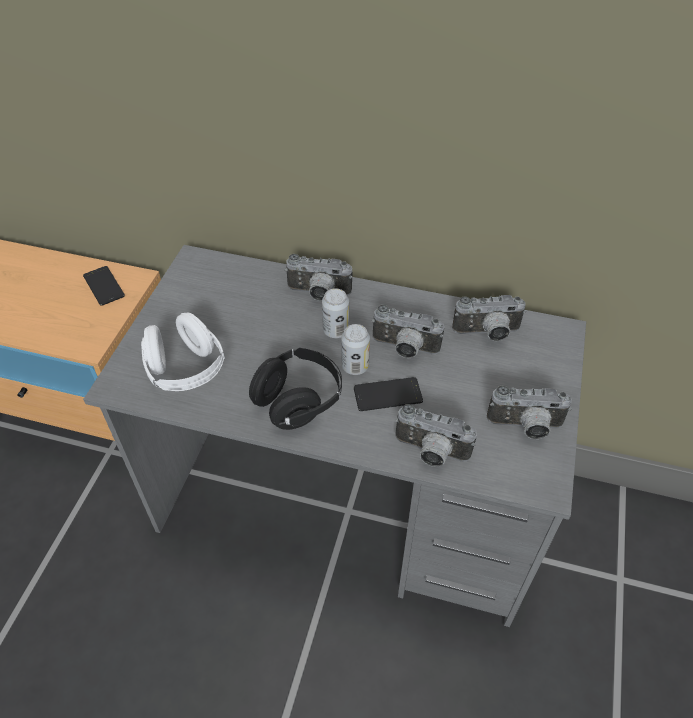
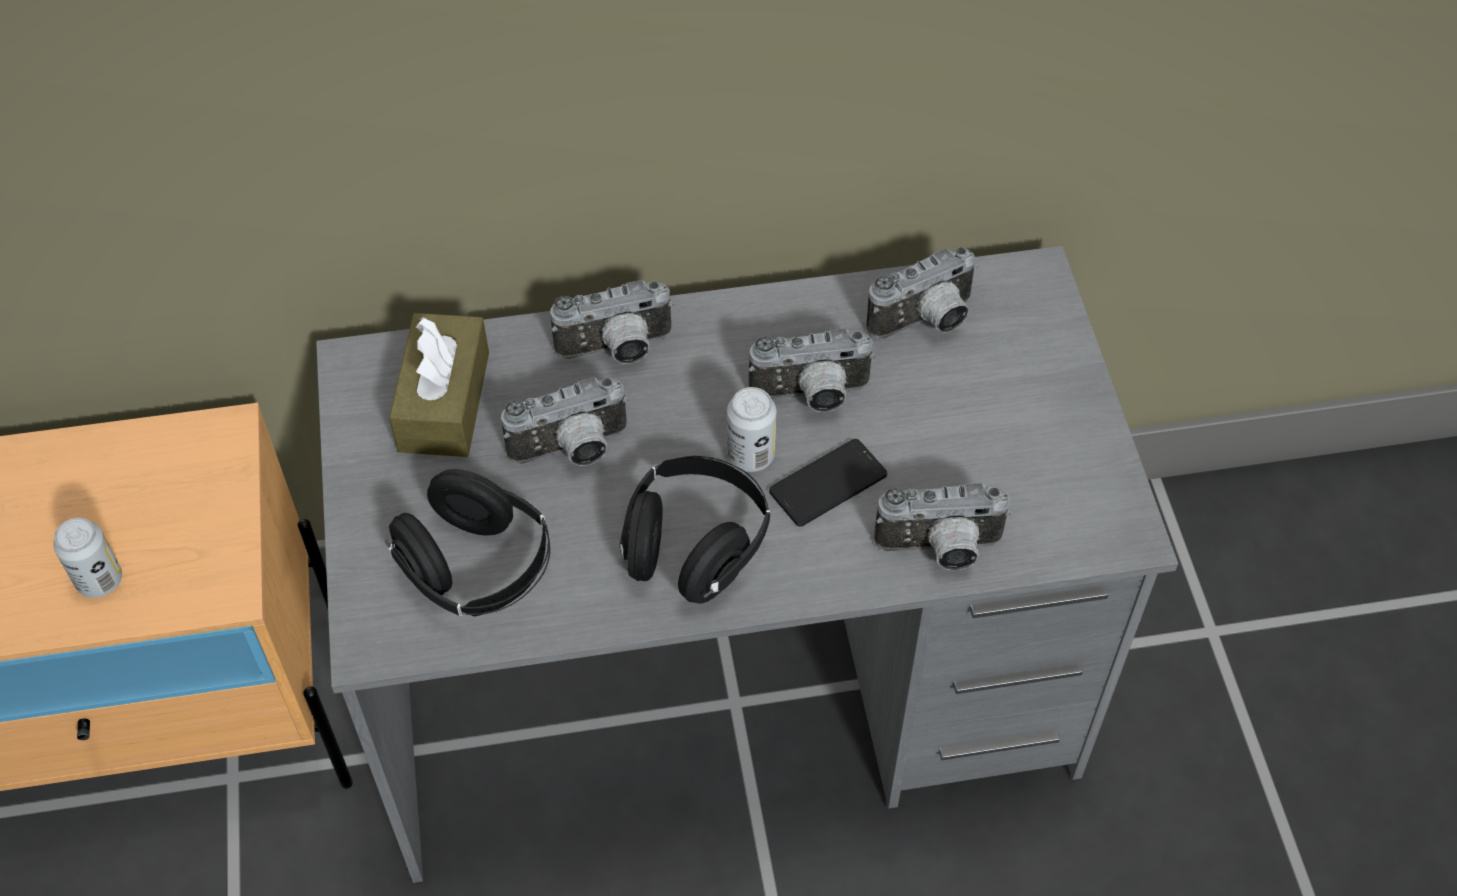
camera: 25 degrees left, 5 degrees up
(104, 286) = (172, 469): phone -> none
(186, 370) = (477, 569): white headphones -> black headphones
(222, 289) = (444, 401): none -> brown tissue box
(336, 330) = (684, 405): can -> can (100, 580)
(525, 427) = (1056, 456): camera -> camera (572, 451)

